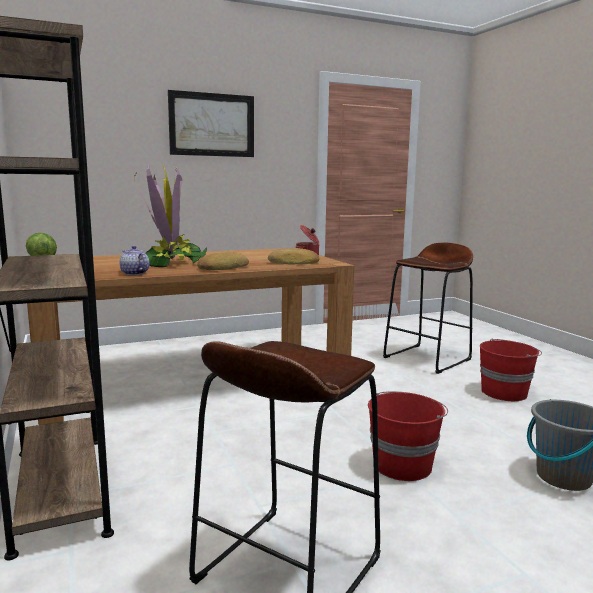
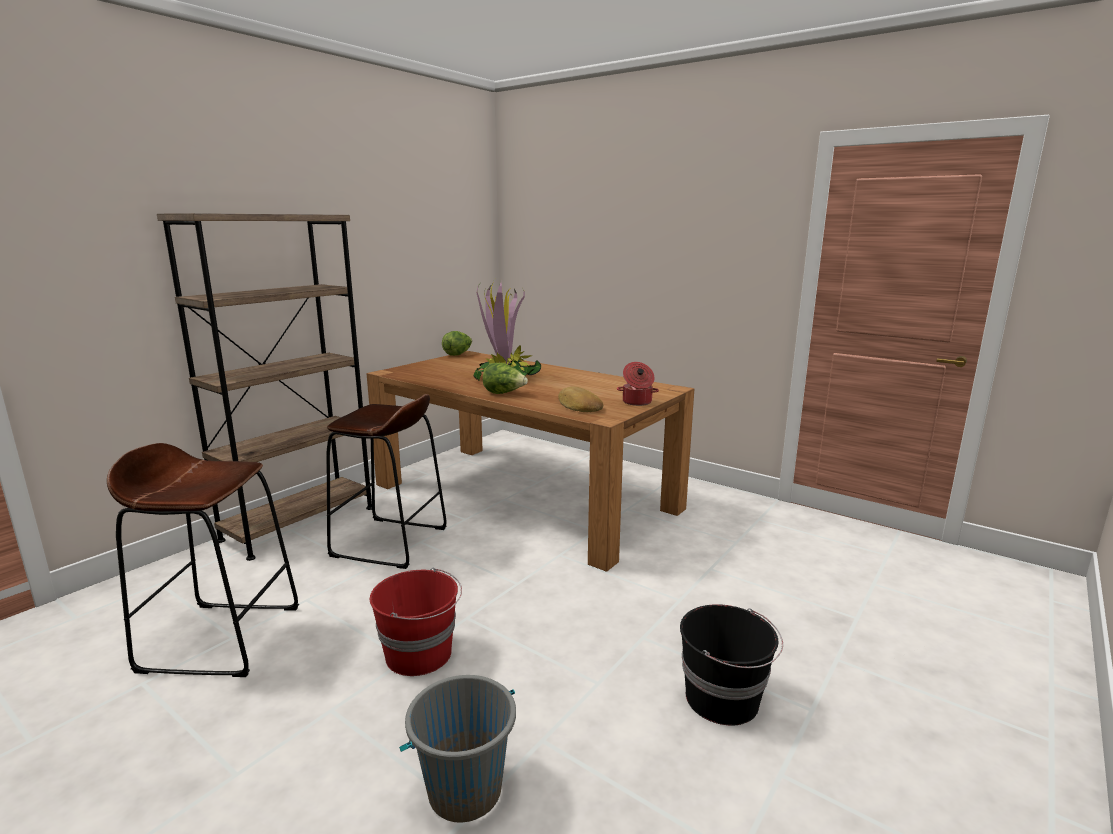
camera: 60 degrees right, 5 degrees up
(134, 273) = (437, 381): teapot -> none
(212, 125) = (662, 222): picture -> none
(222, 268) = (504, 393): bread -> lettuce
(427, 358) = (773, 604): brown stool -> brown stool (390, 542)
(505, 392) = (723, 699): red bucket -> black bucket

